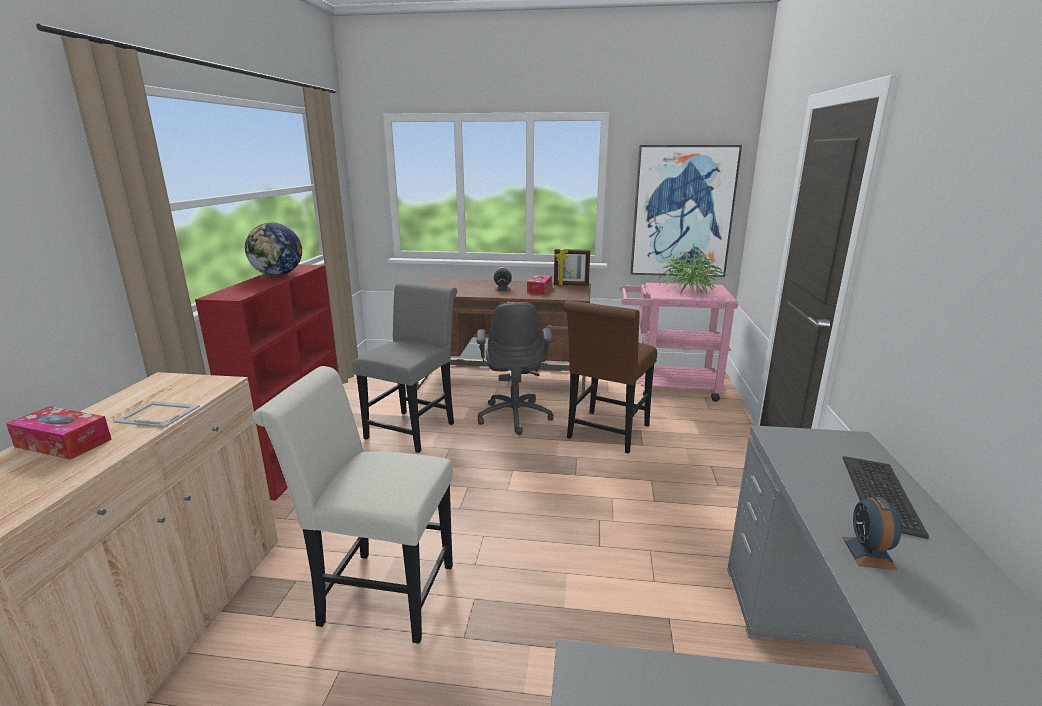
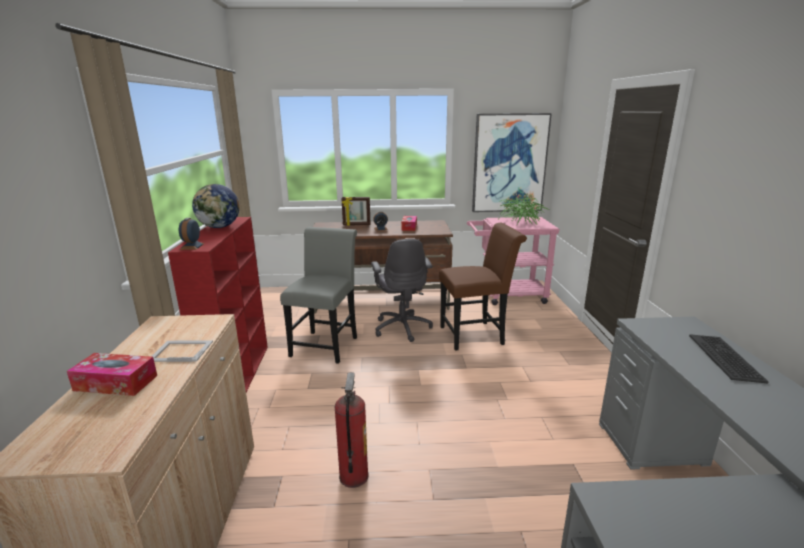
camera: 10 degrees left, 0 degrees up
(378, 592) = (353, 476): white chair -> fire extinguisher
(571, 285) = (431, 222): picture frame -> picture frame (356, 225)
(606, 434) = (476, 335): brown chair -> brown chair turned 120 degrees counterclockwise
(868, 553) = (738, 397): alarm clock -> alarm clock (192, 246)

